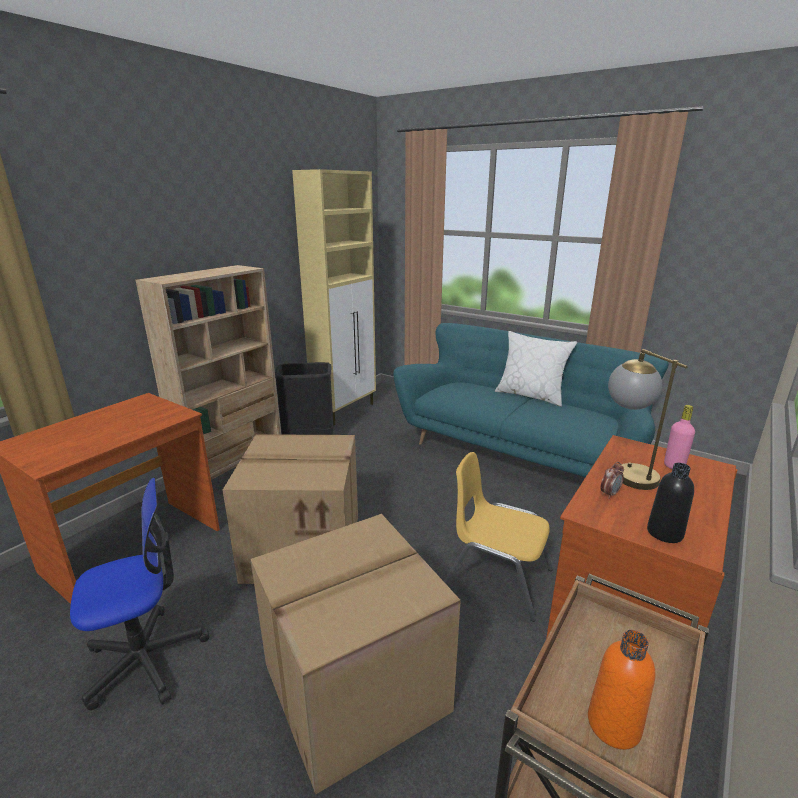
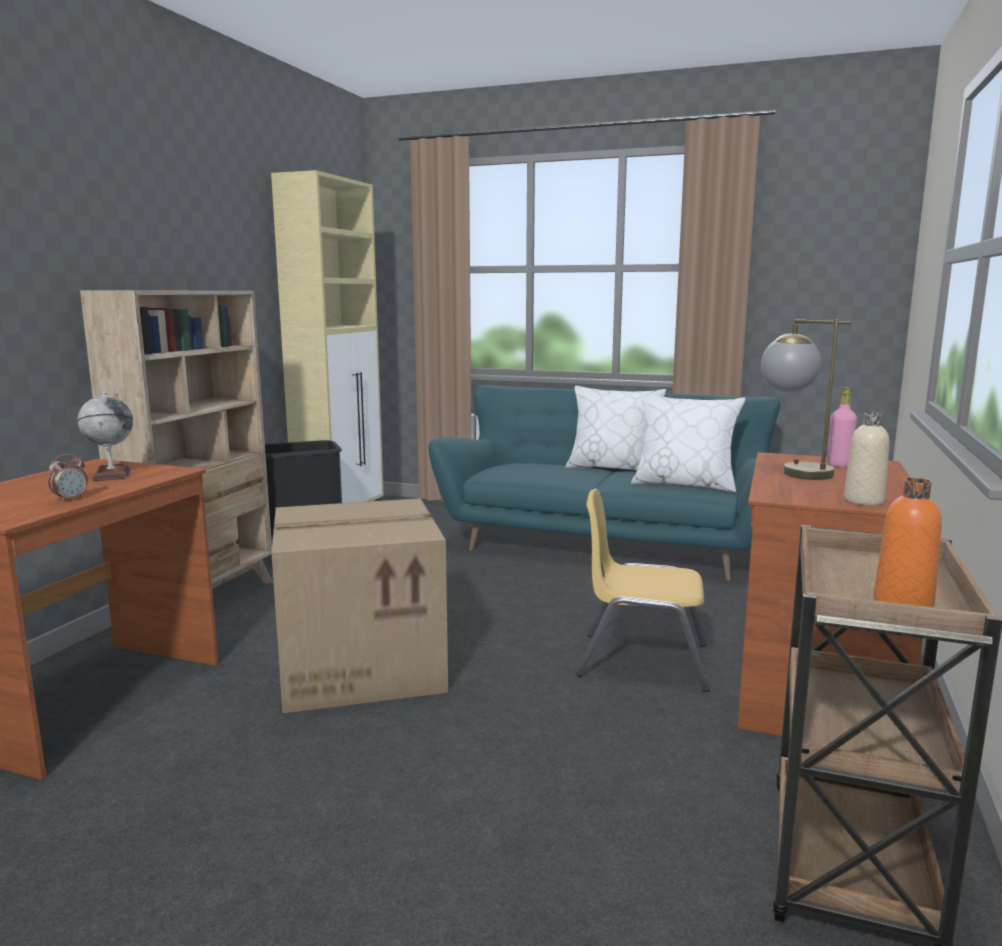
camera: 15 degrees left, 10 degrees down
(142, 415) = (112, 474): none -> globe
(146, 659) = (183, 807): office chair -> none
(354, 690) = (514, 786): cardboard box -> none
(576, 423) = (685, 484): none -> white pillow
(609, 494) = (788, 484): alarm clock -> alarm clock (70, 499)
(664, 533) = (863, 501): black bottle -> beige bottle

